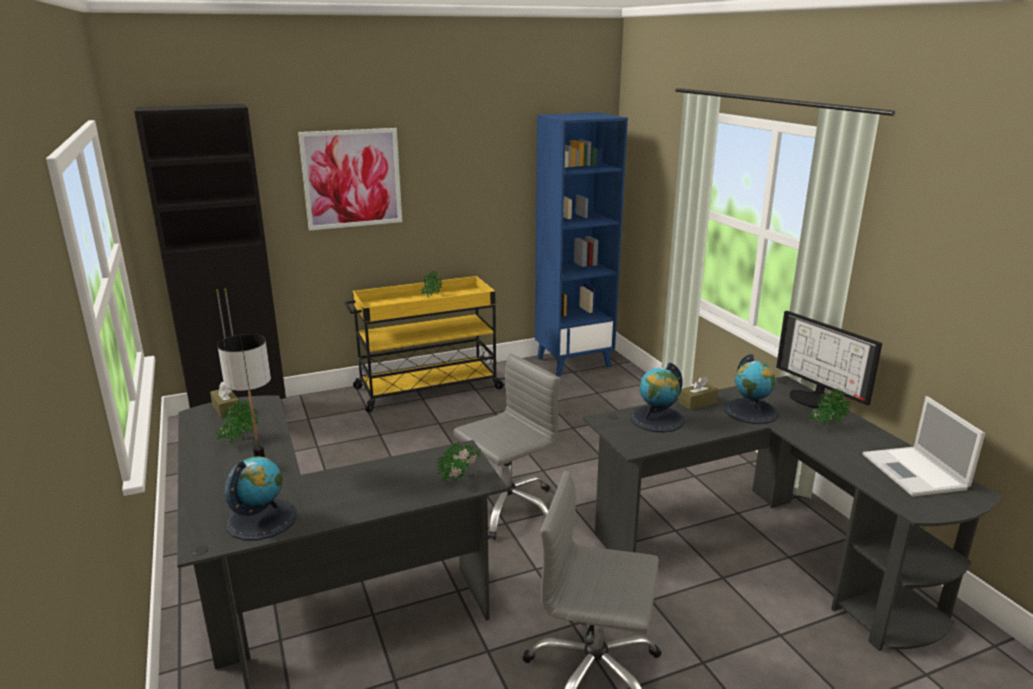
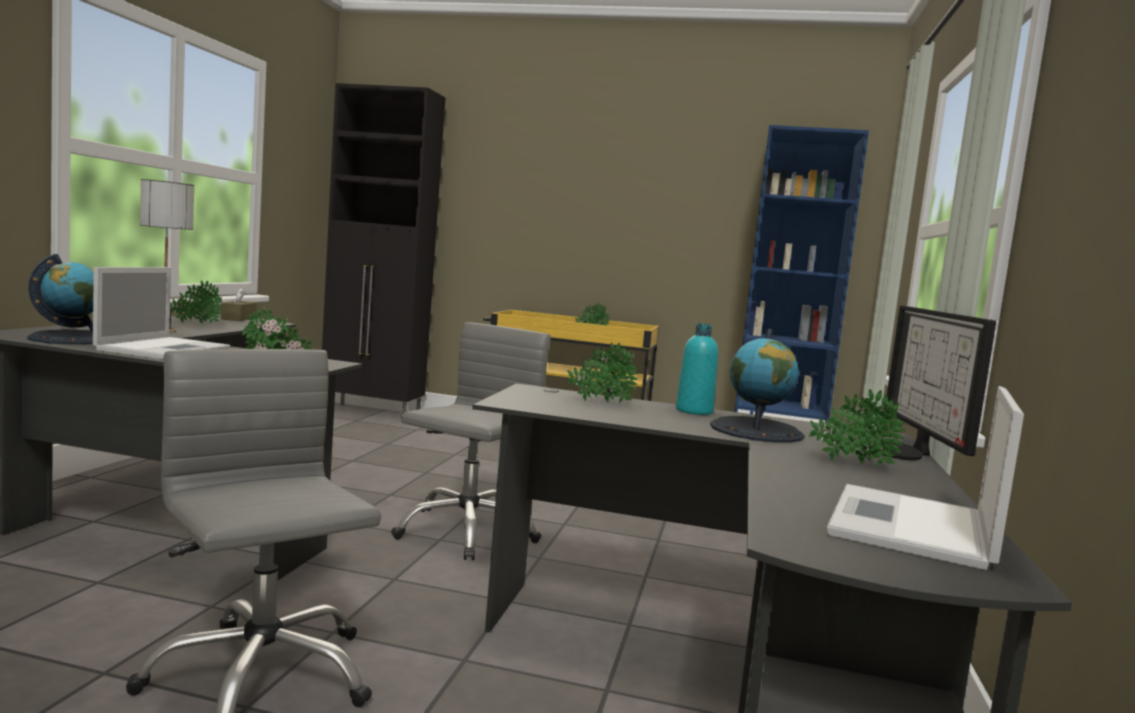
camera: 35 degrees right, 15 degrees down
(349, 495) = (165, 349): none -> laptop
(352, 178) = (536, 187): picture -> none
(506, 507) = (465, 531): grey office chair -> grey office chair turned 60 degrees counterclockwise
(657, 419) = (600, 403): globe -> potted plant
(697, 403) = (694, 411): brown tissue box -> turquoise bottle

